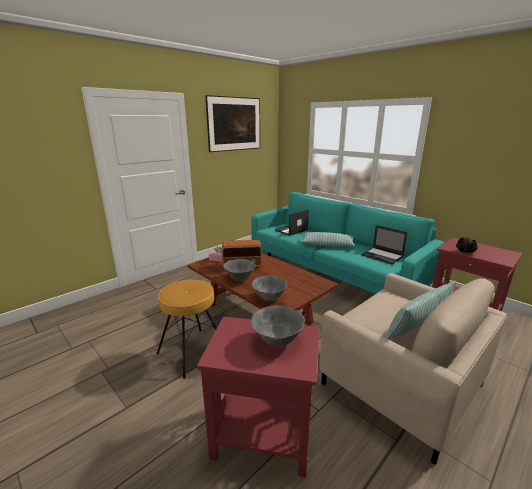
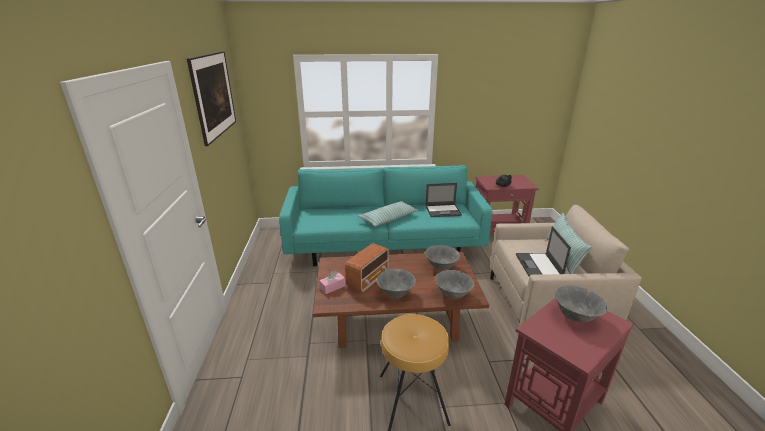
camera: 50 degrees left, 5 degrees up
(291, 230) = (330, 217): laptop -> laptop (539, 266)
(298, 282) = (441, 267): none -> grey bowl

